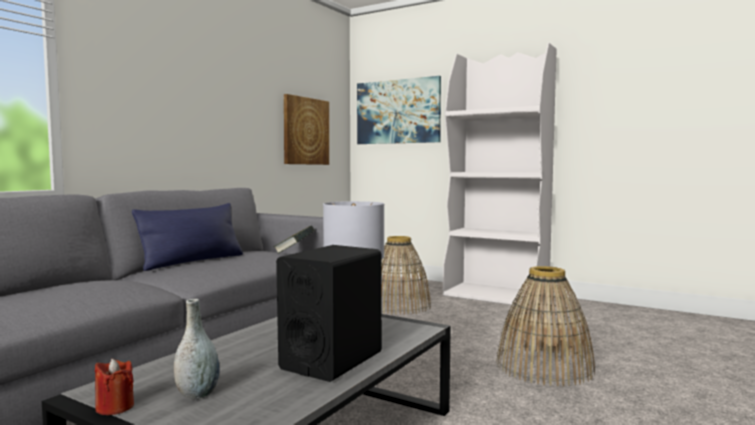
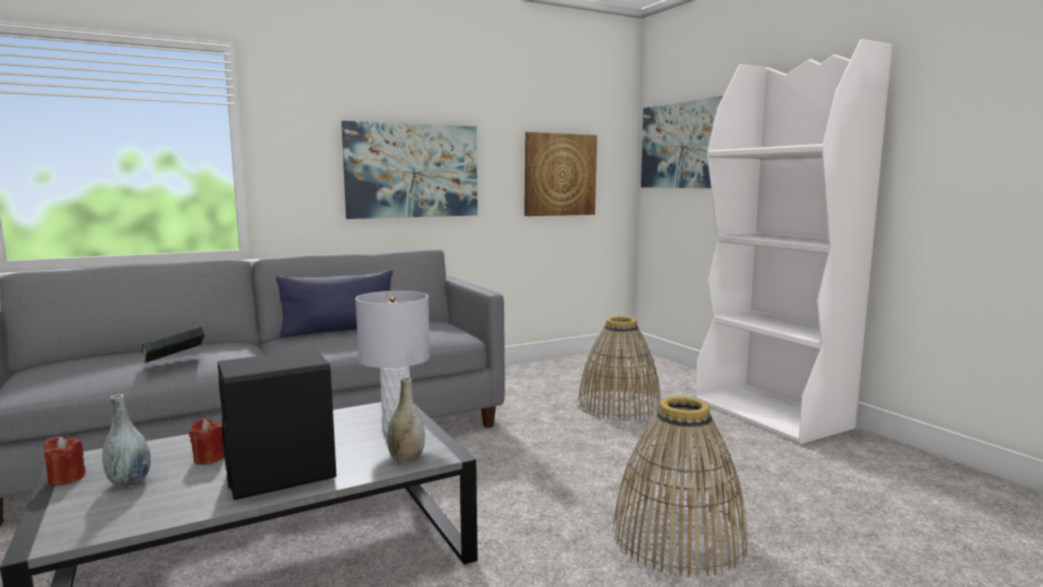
camera: 30 degrees right, 5 degrees up
(205, 119) = (412, 171): none -> picture
(237, 364) = (209, 458): none -> red candle
(294, 251) = (452, 329): book -> book (174, 361)
(405, 333) = (406, 459): none -> grey vase

